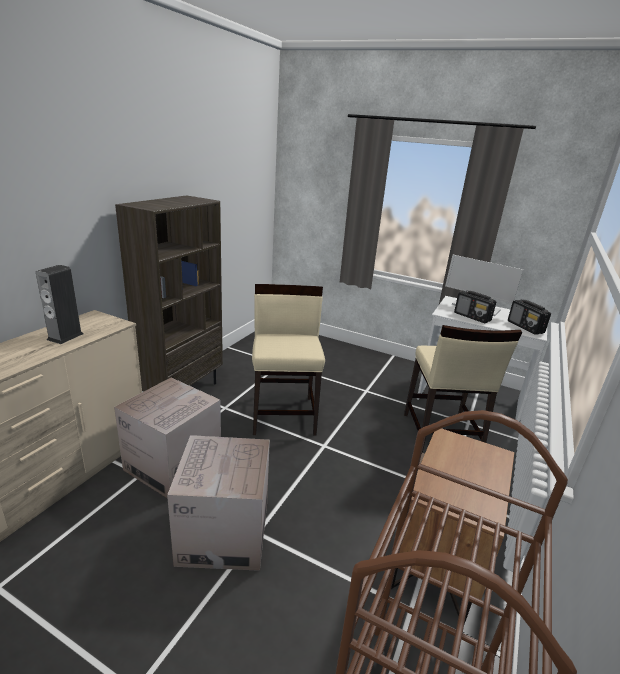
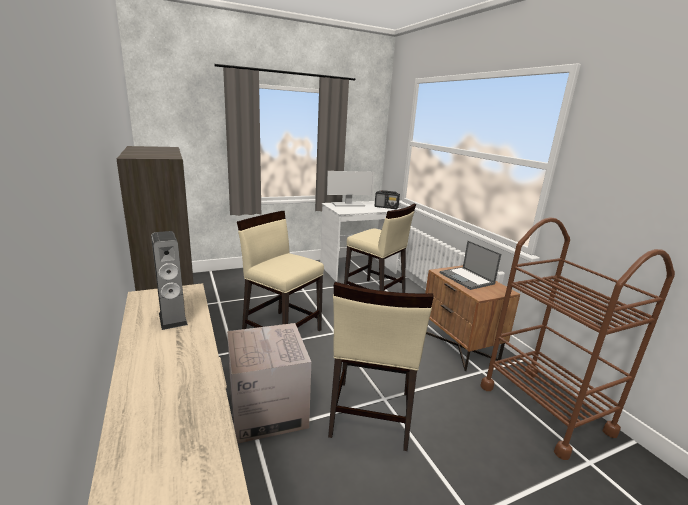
camera: 50 degrees left, 5 degrees down
(224, 533) = (370, 414): cardboard box -> beige chair
(464, 466) = (467, 278): none -> laptop
(472, 317) = (358, 209): radio -> none

